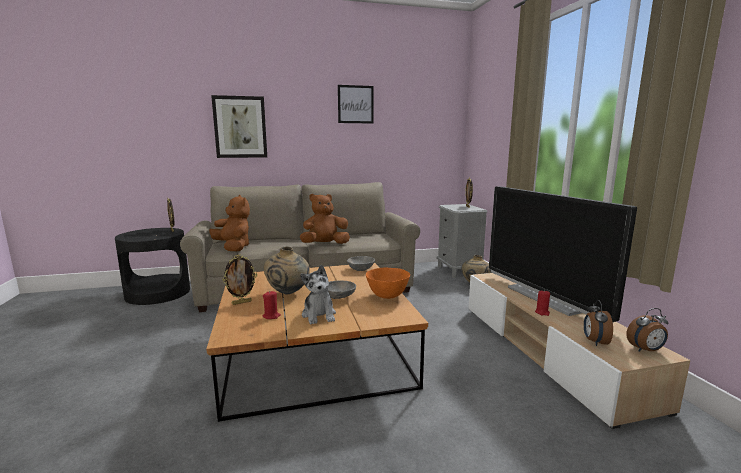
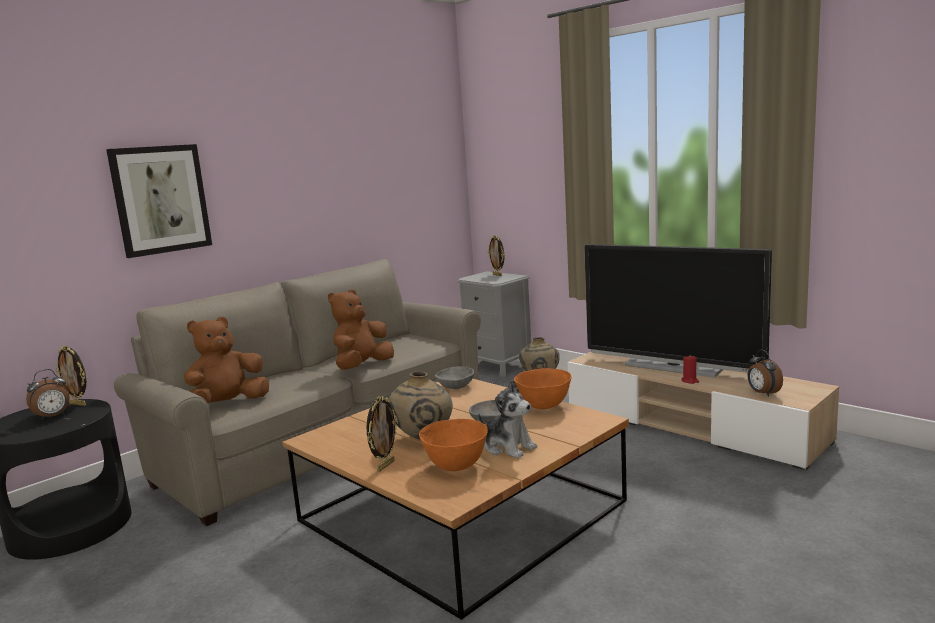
camera: 30 degrees left, 0 degrees up
(233, 247) = (227, 405): brown plush toy -> brown plush toy turned 60 degrees counterclockwise
(271, 316) = (456, 466): red candle -> orange bowl
(355, 104) = (329, 145): picture -> none
(645, 350) = (804, 388): alarm clock -> alarm clock (53, 417)

